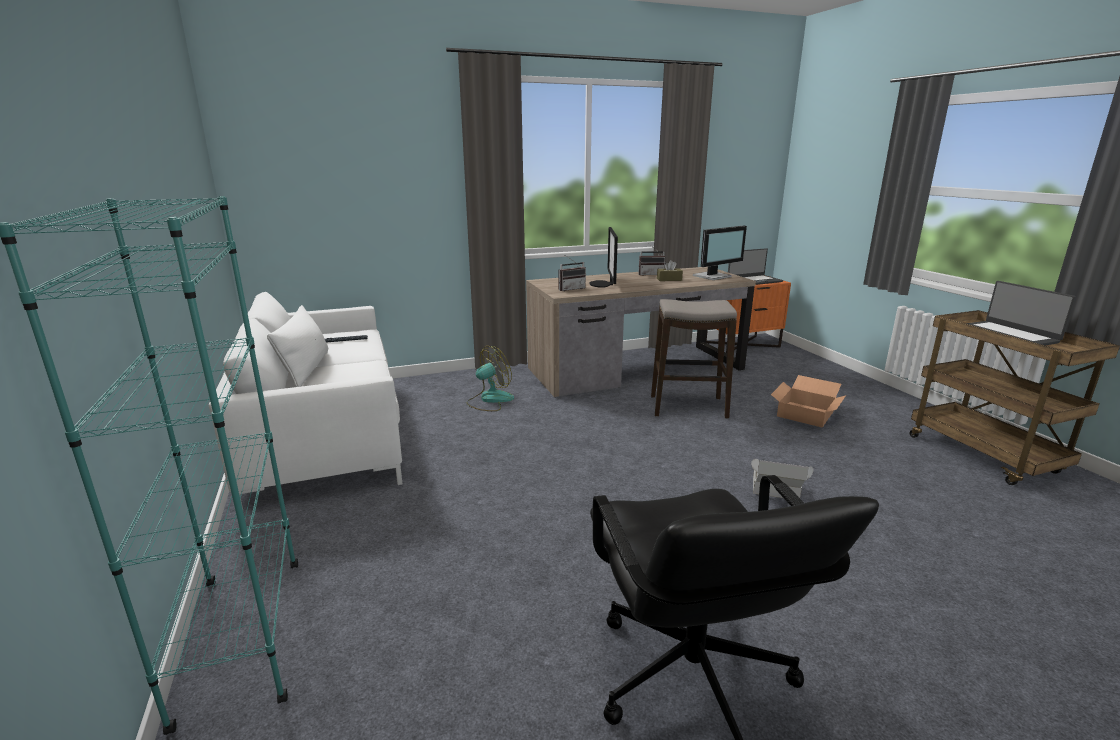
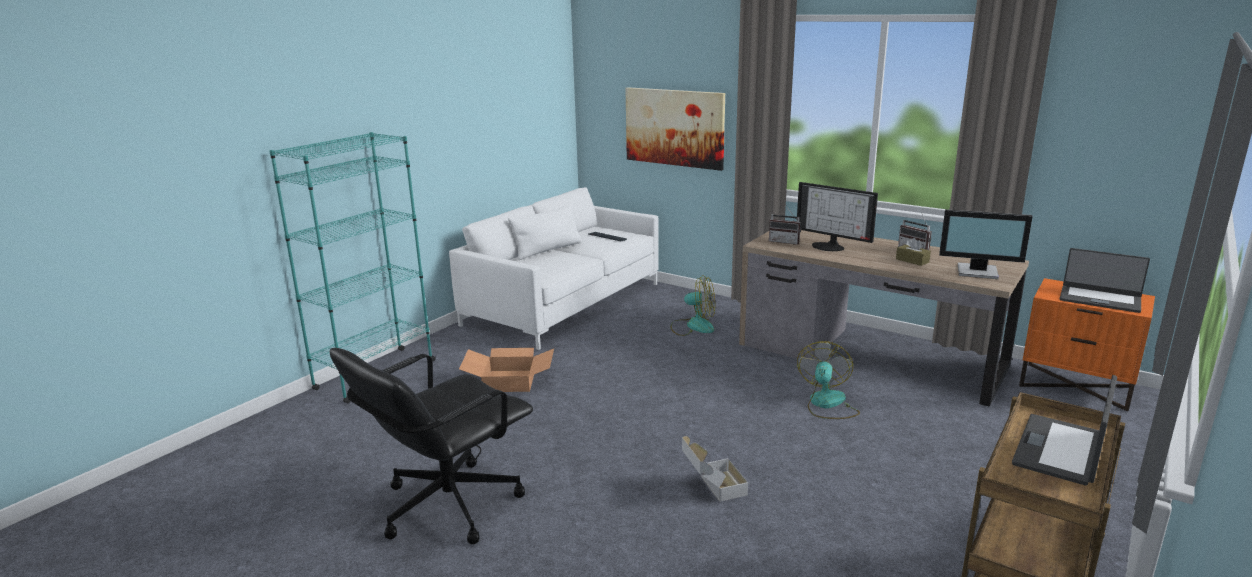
camera: 55 degrees right, 0 degrees up
(379, 202) = (674, 127): none -> picture
(603, 284) = (829, 246): monitor -> monitor turned 105 degrees counterclockwise
(688, 407) = (827, 404): stool -> fan
(805, 414) = (928, 469): cardboard box -> cardboard box (508, 381)

